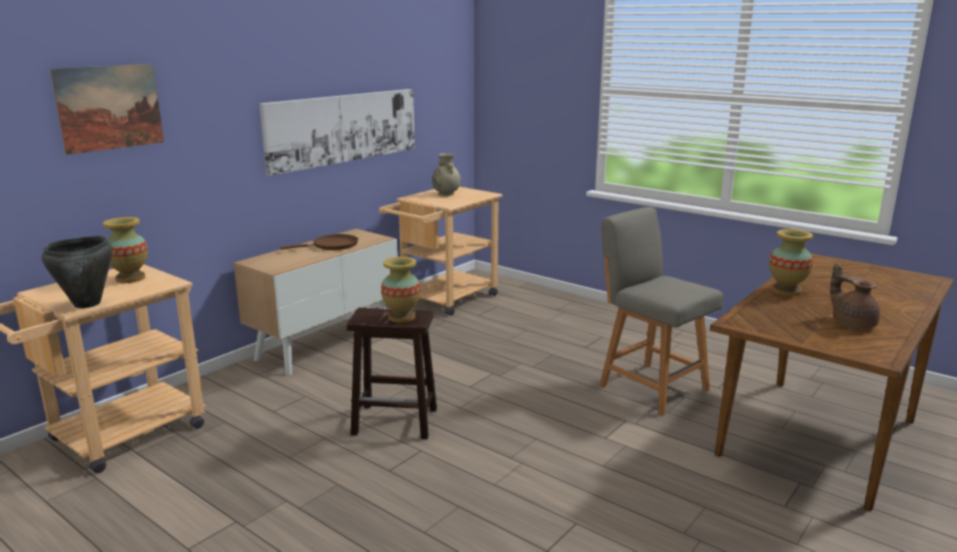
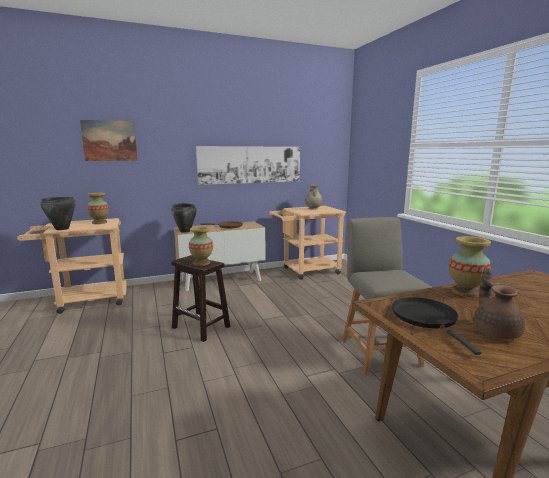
camera: 30 degrees right, 5 degrees down
(275, 267) = (185, 231): none -> black cooking pot
(793, 325) = (426, 318): none -> black frying pan

